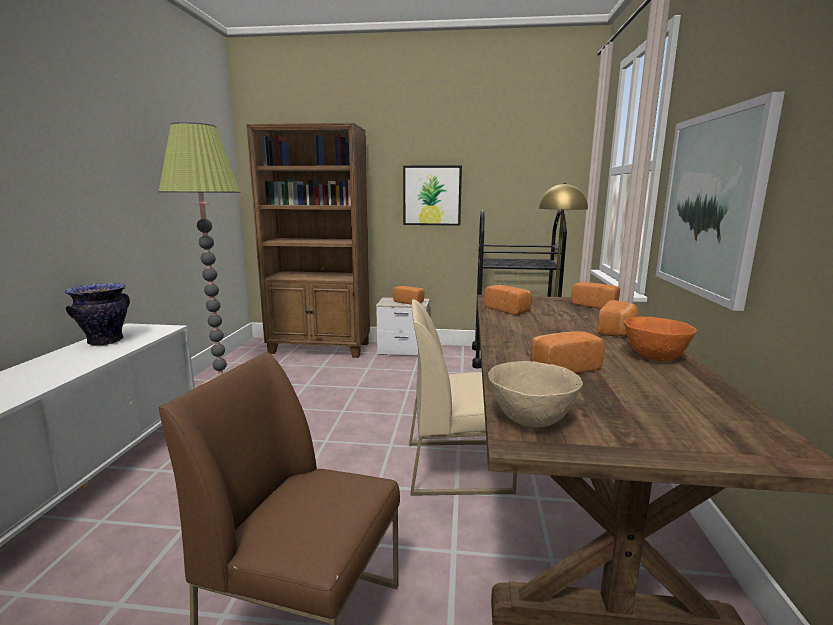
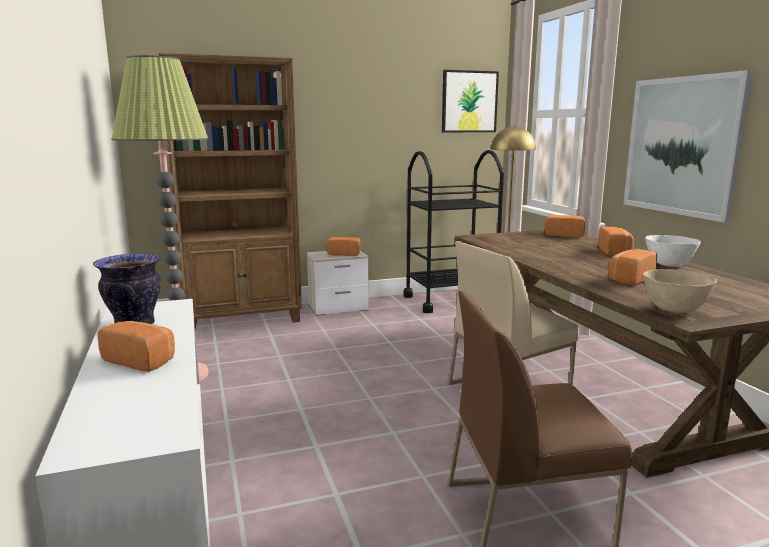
camera: 25 degrees left, 0 degrees up
(432, 195) = (356, 137): picture -> picture (469, 102)
(508, 310) = (508, 245): bread -> bread (141, 360)
(655, 358) = (669, 265): orange bowl -> white bowl

